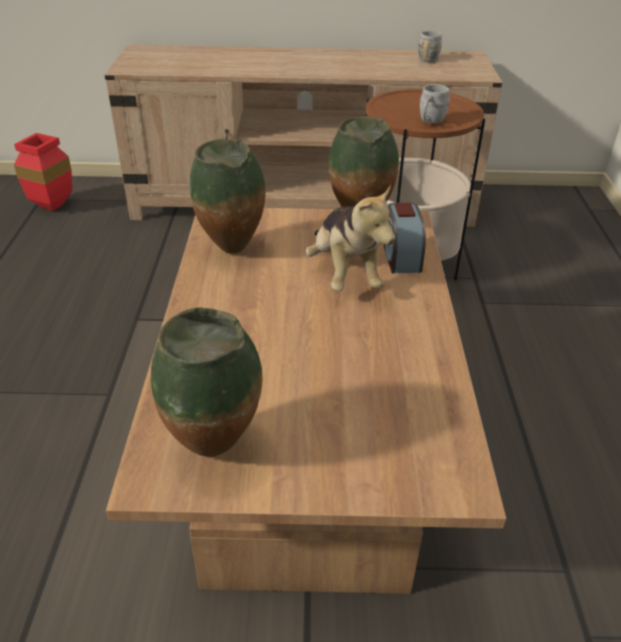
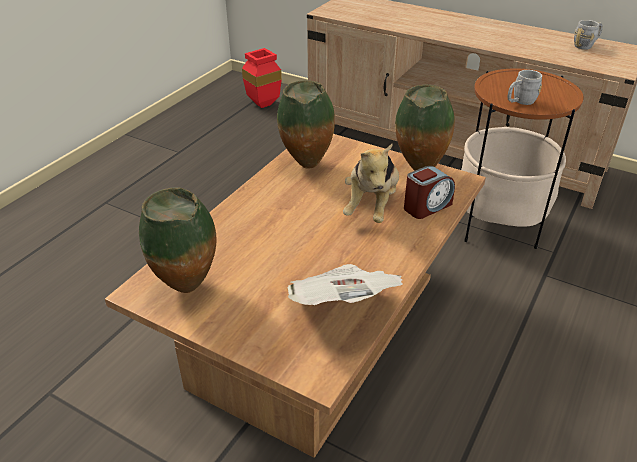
camera: 30 degrees right, 0 degrees up
(401, 257) = (427, 206): alarm clock -> alarm clock turned 150 degrees counterclockwise
(414, 396) = (342, 306): none -> newspaper

